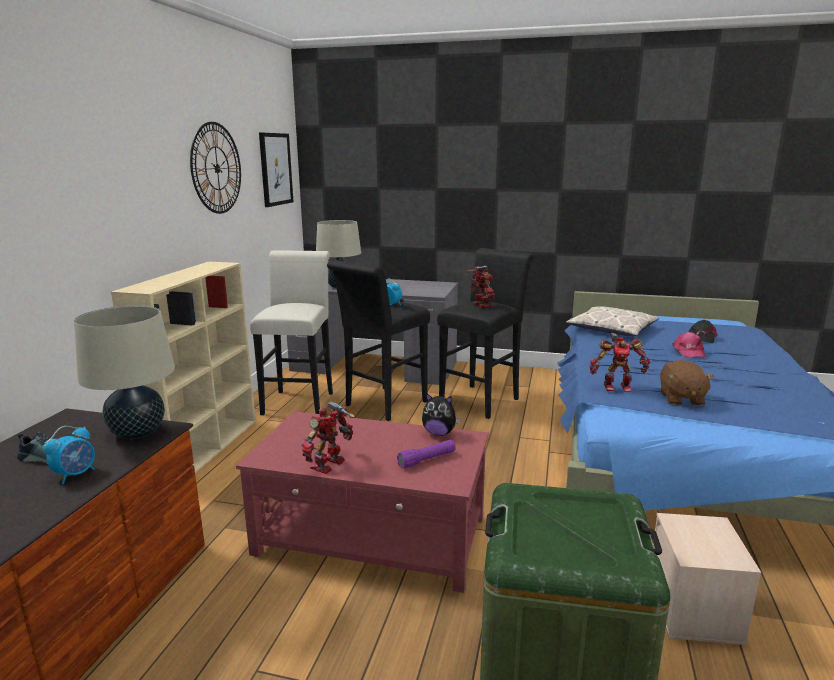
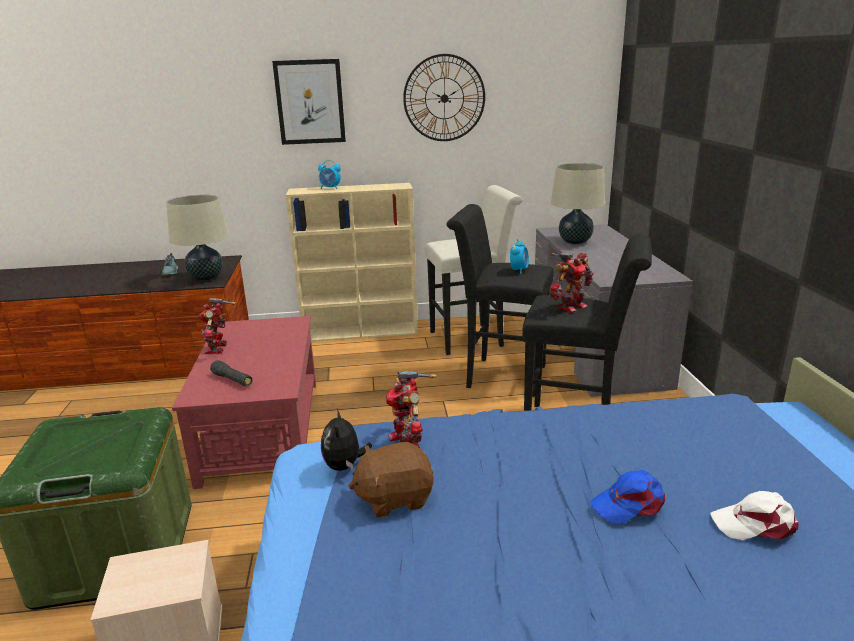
camera: 70 degrees right, 5 degrees up
(76, 474) = (151, 282): alarm clock -> alarm clock (330, 188)
(275, 169) = (558, 99): picture -> picture (310, 102)
(329, 465) = (218, 348): toy robot -> toy robot turned 105 degrees counterclockwise
(427, 460) = (232, 380): purple flashlight -> black flashlight
(439, 433) = (286, 376): plush toy -> plush toy (345, 466)
(612, 329) = (691, 425): pillow -> none
(688, 351) = (629, 504): pink cap -> blue cap
(701, 338) = (755, 524): black cap -> white cap

